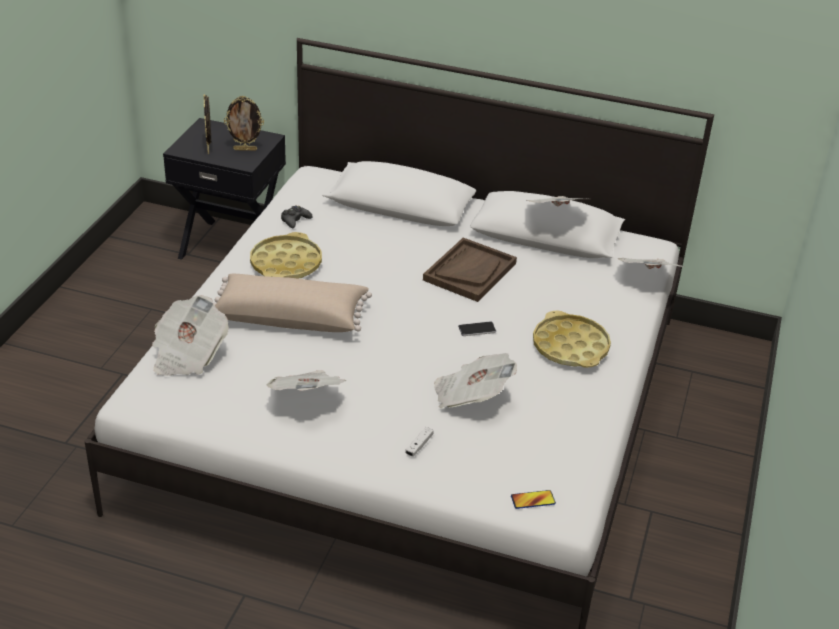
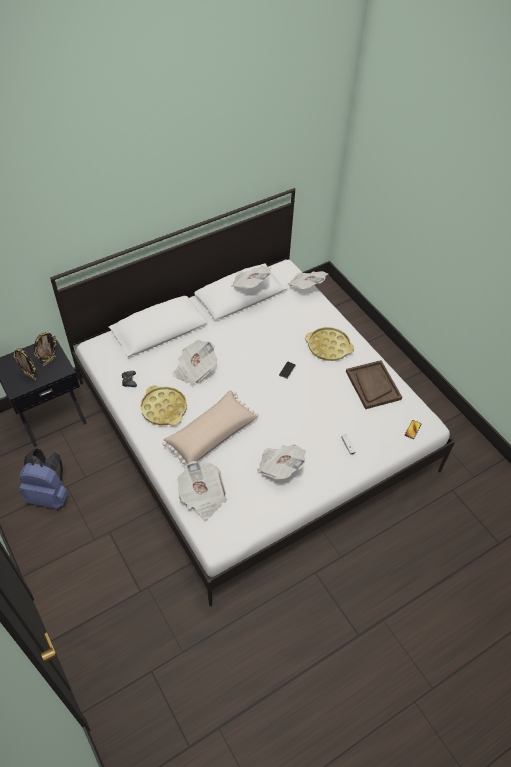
camera: 50 degrees left, 15 degrees up
(127, 303) = (49, 495): none -> blue backpack
(469, 271) = (242, 342): brown tray -> brown tray (372, 385)
(471, 397) = (331, 405): newspaper -> newspaper (194, 370)

